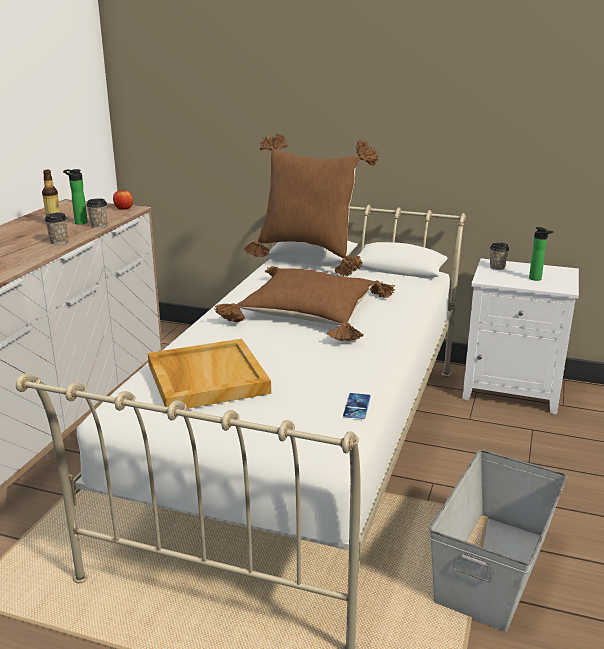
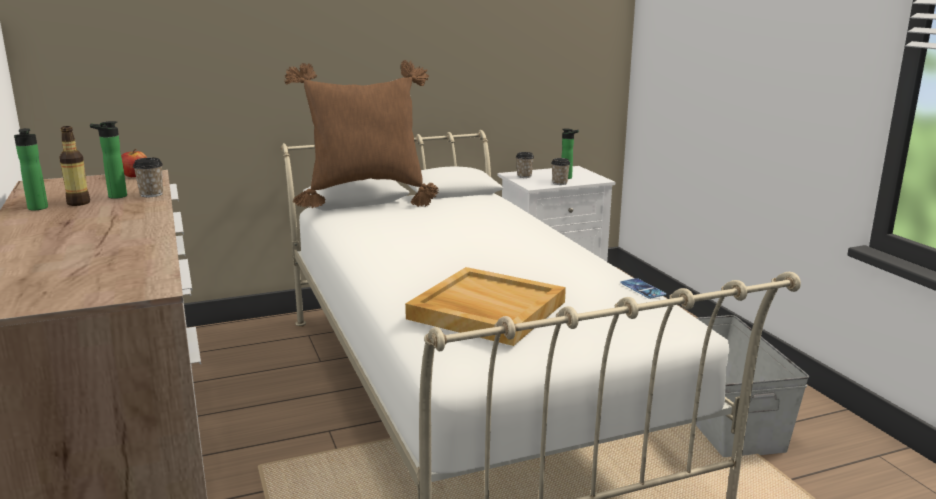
camera: 40 degrees left, 5 degrees down
(29, 222) = (37, 209): none -> bottle
(59, 241) = (141, 216): cup -> cup (559, 183)
(309, 309) = (450, 236): brown pillow -> none

